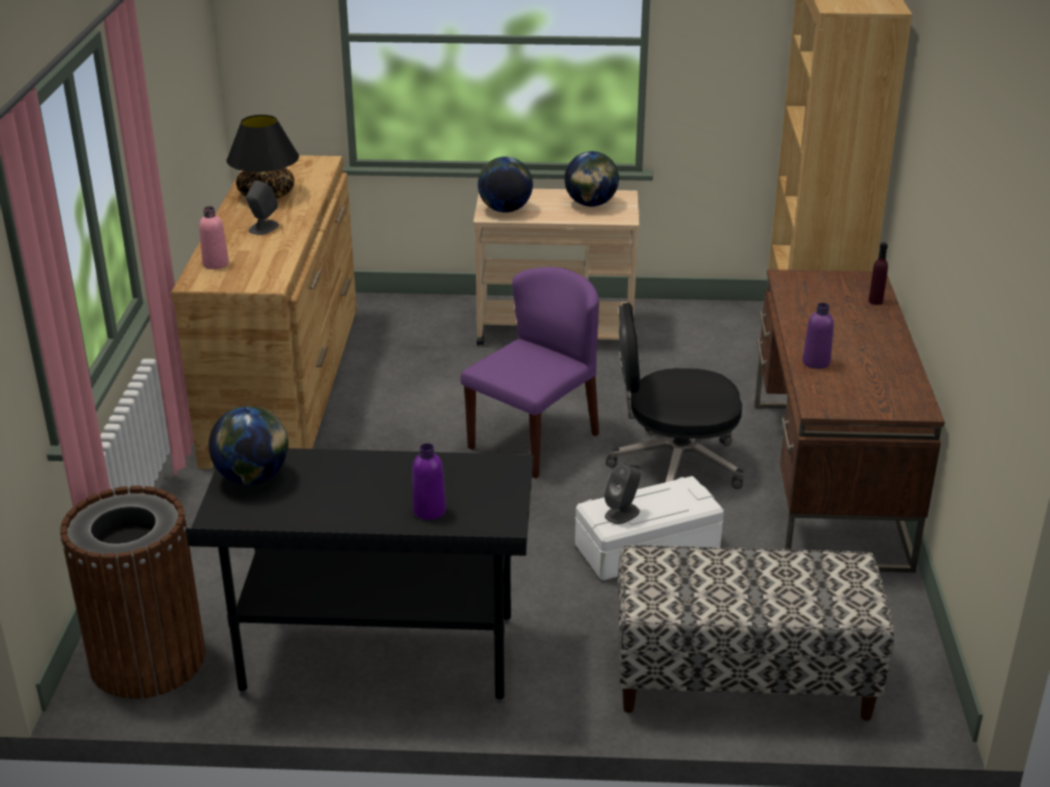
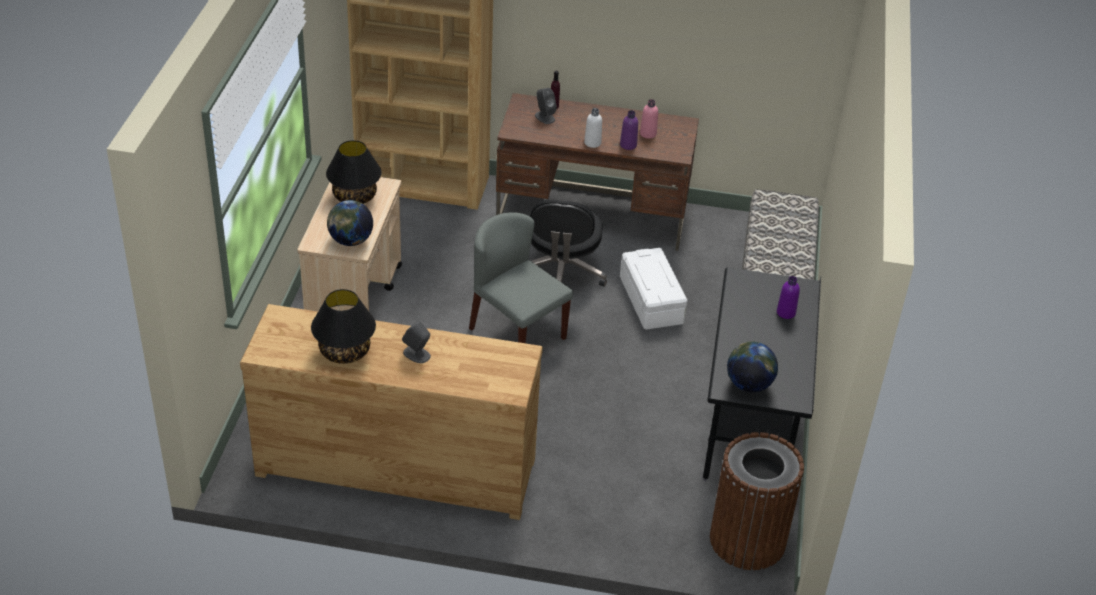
camera: 85 degrees left, 10 degrees up
(215, 264) = (482, 382): pink bottle -> pink bottle (648, 134)
(533, 440) = (516, 333): purple chair -> grey chair
(590, 204) = (355, 196): globe -> black table lamp
(622, 513) = (663, 287): grey speaker -> grey speaker (544, 117)
(801, 334) = (592, 143): none -> white bottle

